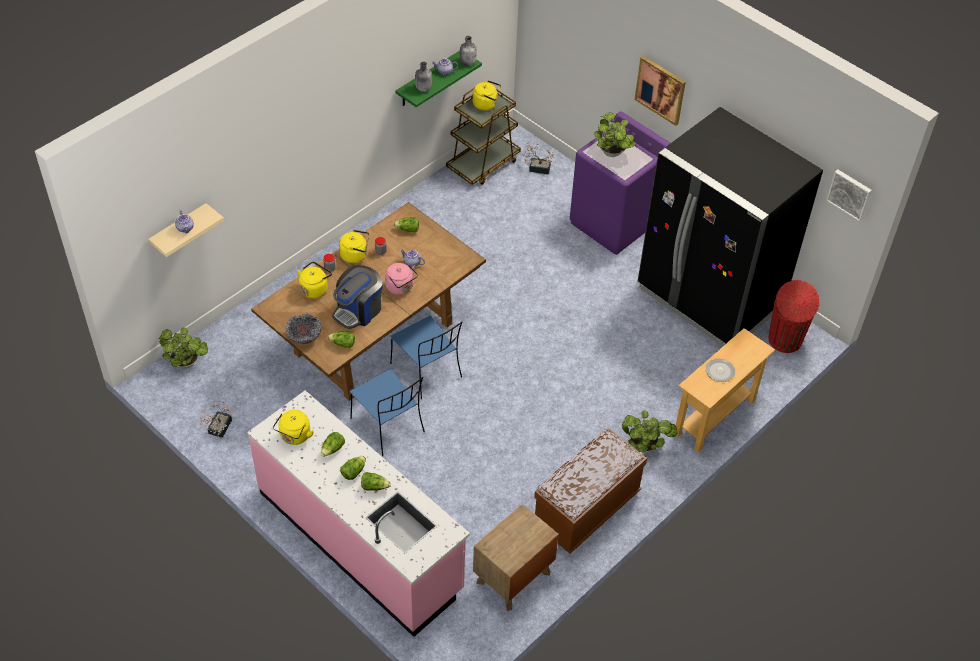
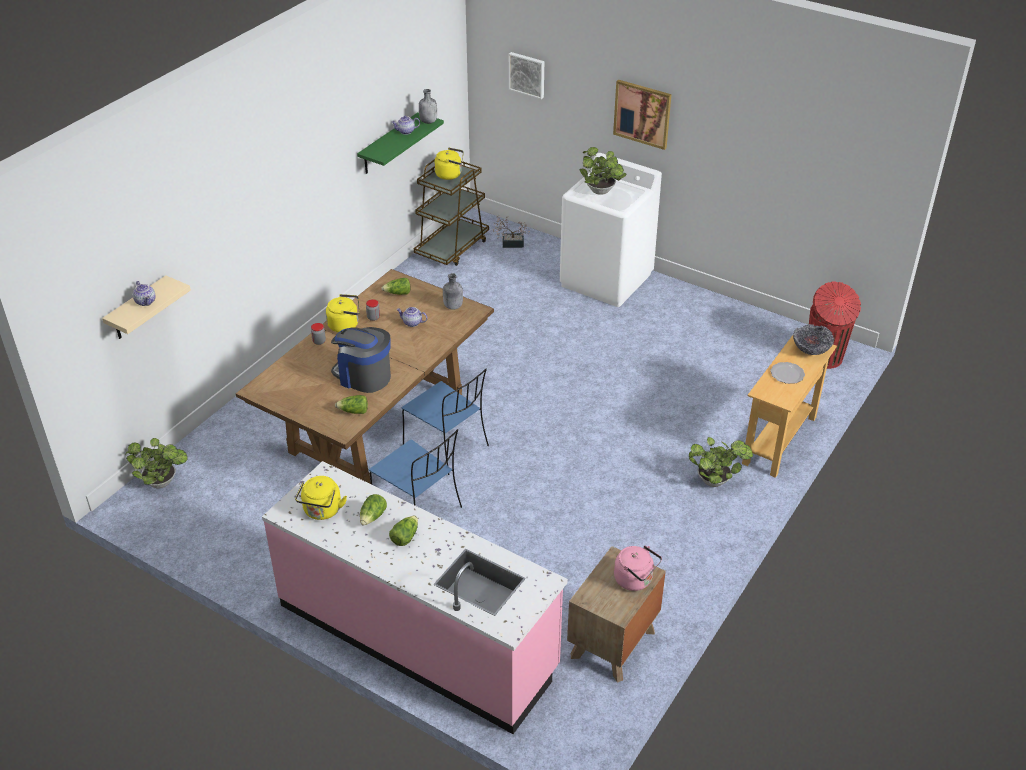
camera: 10 degrees left, 10 degrees down
(218, 429) = (214, 545): potted plant -> none
(304, 337) = (306, 412): bowl -> bowl (811, 350)
(315, 289) = (306, 363): yellow kettle -> none
(358, 310) = (363, 376): coffee machine -> coffee machine turned 90 degrees clockwise
(374, 486) = (435, 548): lettuce -> none
(401, 288) = (406, 348): pink kettle -> pink kettle (635, 580)
(423, 89) = (387, 148): grey bottle -> grey bottle (453, 306)
(586, 509) = (673, 556): brown bench -> none
(614, 223) = (606, 280): purple washing machine -> white washing machine
(709, 297) = (730, 331): black fridge -> none
(850, 194) = (880, 166): picture -> picture (527, 74)

